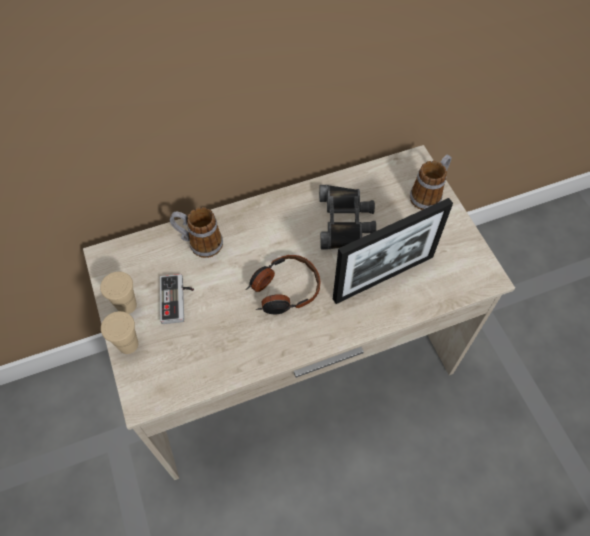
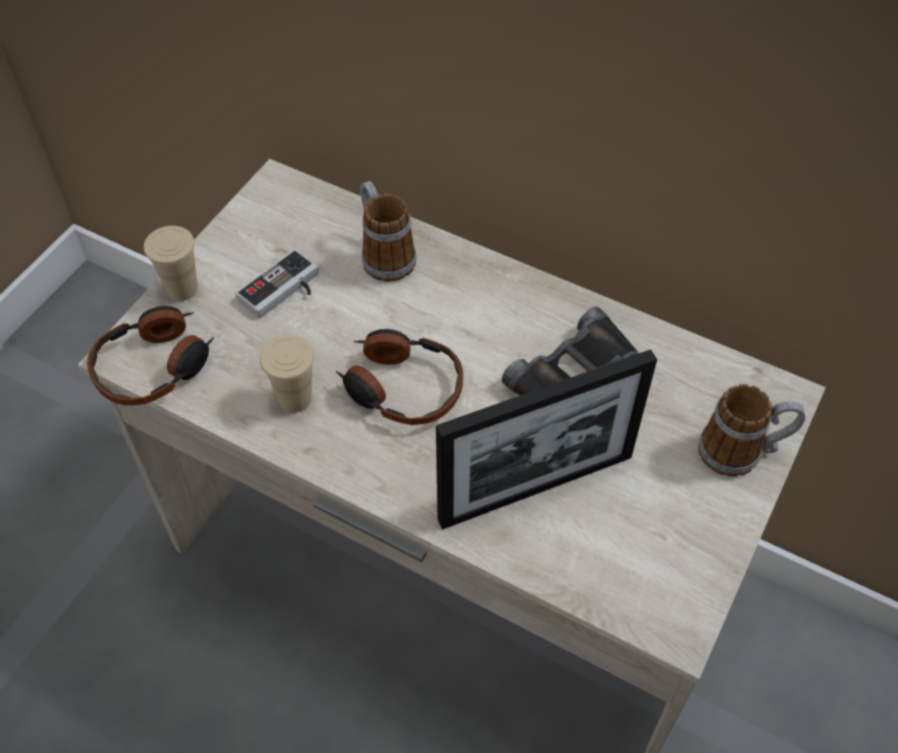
camera: 50 degrees right, 5 degrees down
(127, 305) = (232, 250): beige cup -> beige cup (295, 398)
(166, 390) = (155, 366): none -> headphones
(383, 277) = (536, 488): picture frame -> picture frame turned 45 degrees counterclockwise

